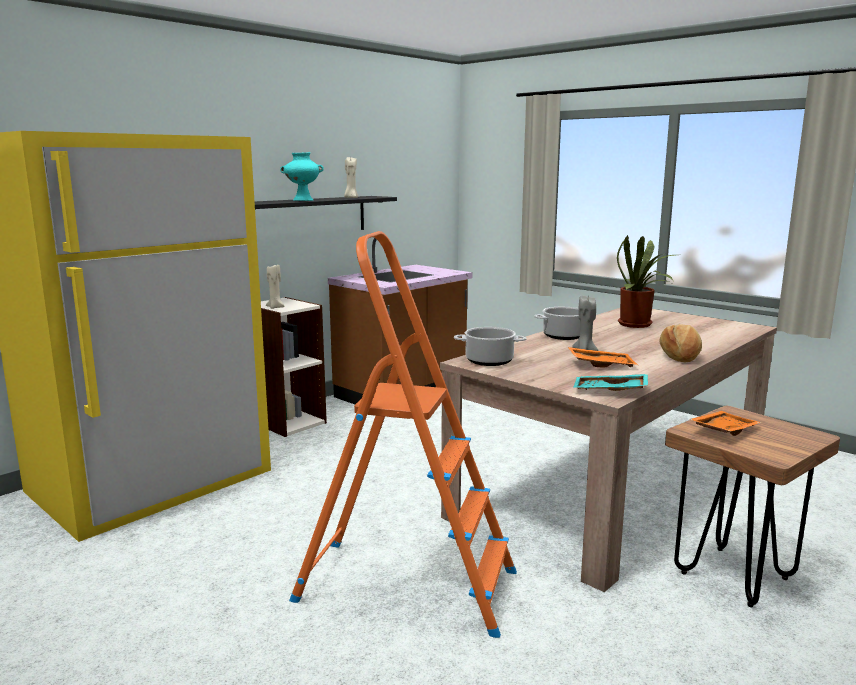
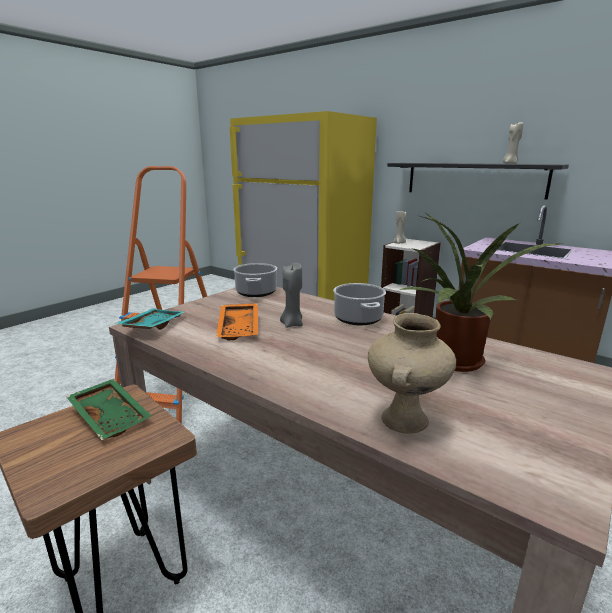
camera: 85 degrees right, 5 degrees up
(302, 200) = (452, 163): turquoise vase -> none
(680, 356) = (274, 373): bread -> none
(715, 337) = (405, 420): none -> beige vase
(723, 430) = (112, 416): orange tray -> green tray

